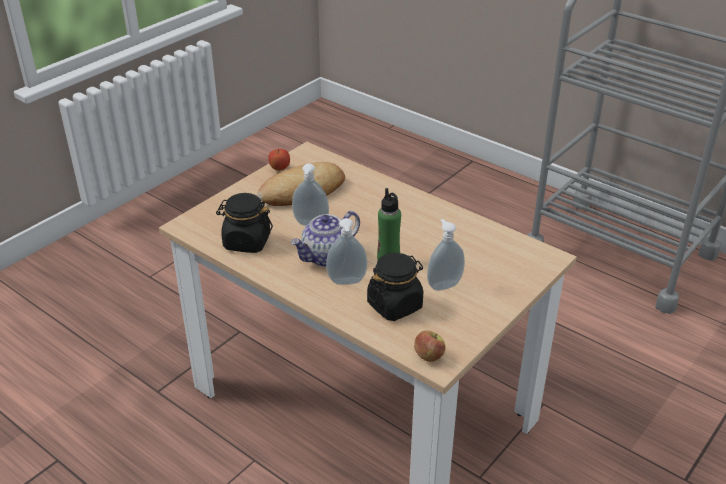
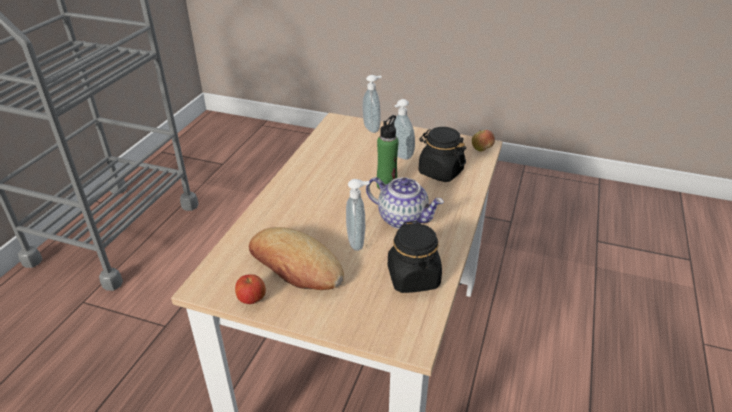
camera: 110 degrees left, 0 degrees up
(347, 282) = (430, 199): soap dispenser -> soap dispenser (372, 128)

